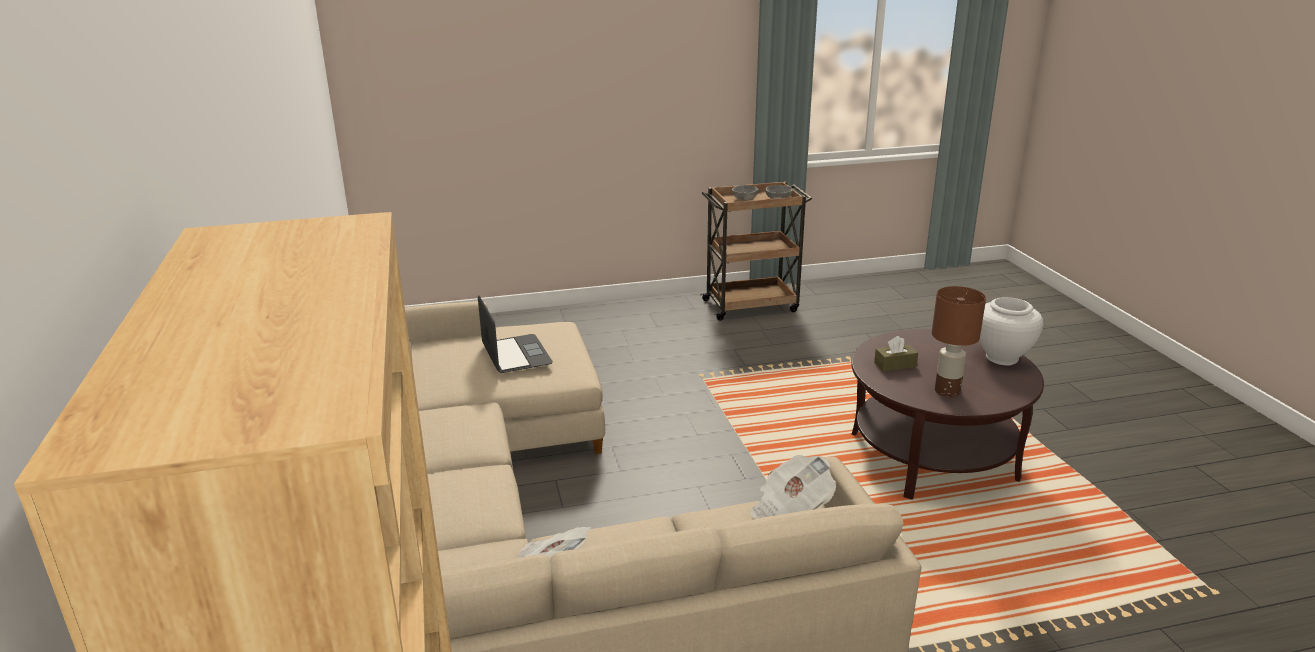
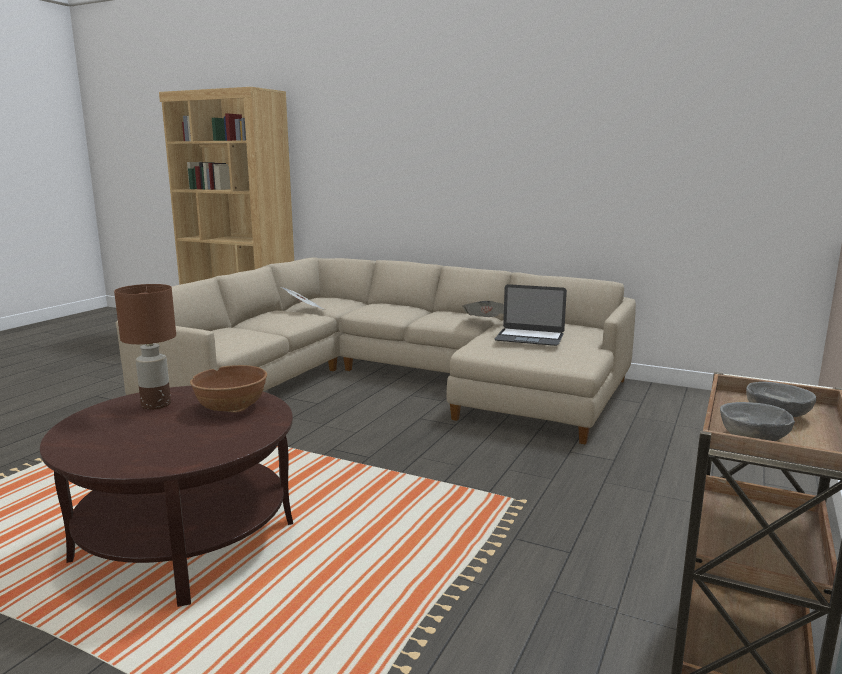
camera: 130 degrees right, 10 degrees down
(790, 510) = (219, 343): newspaper -> newspaper (485, 322)
(895, 365) = (231, 408): brown tissue box -> brown bowl
(1002, 357) = (105, 457): white vase -> none

